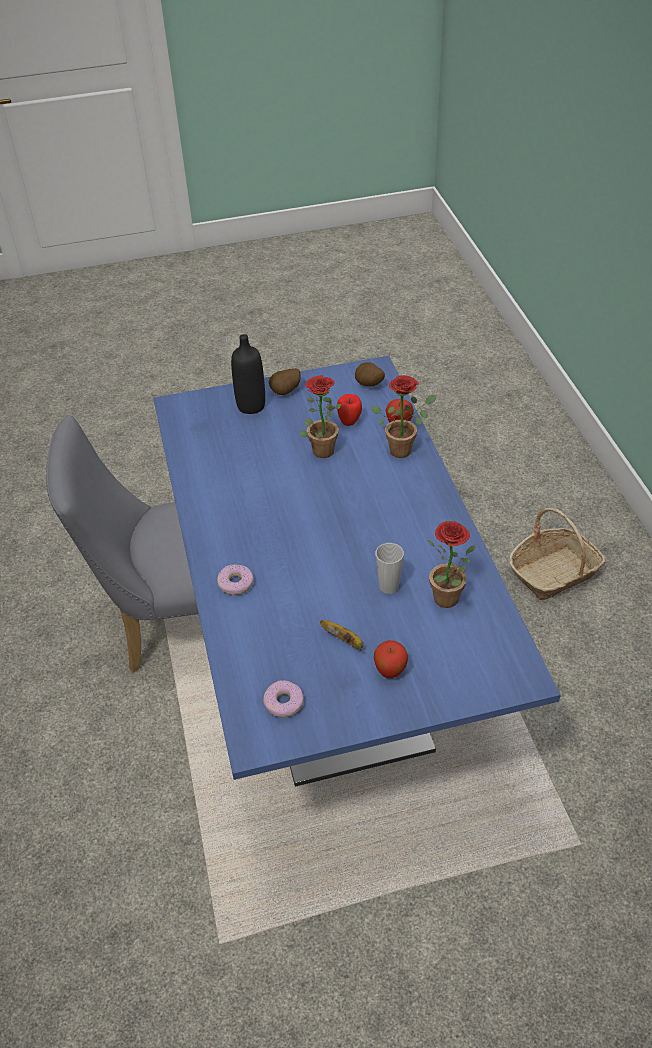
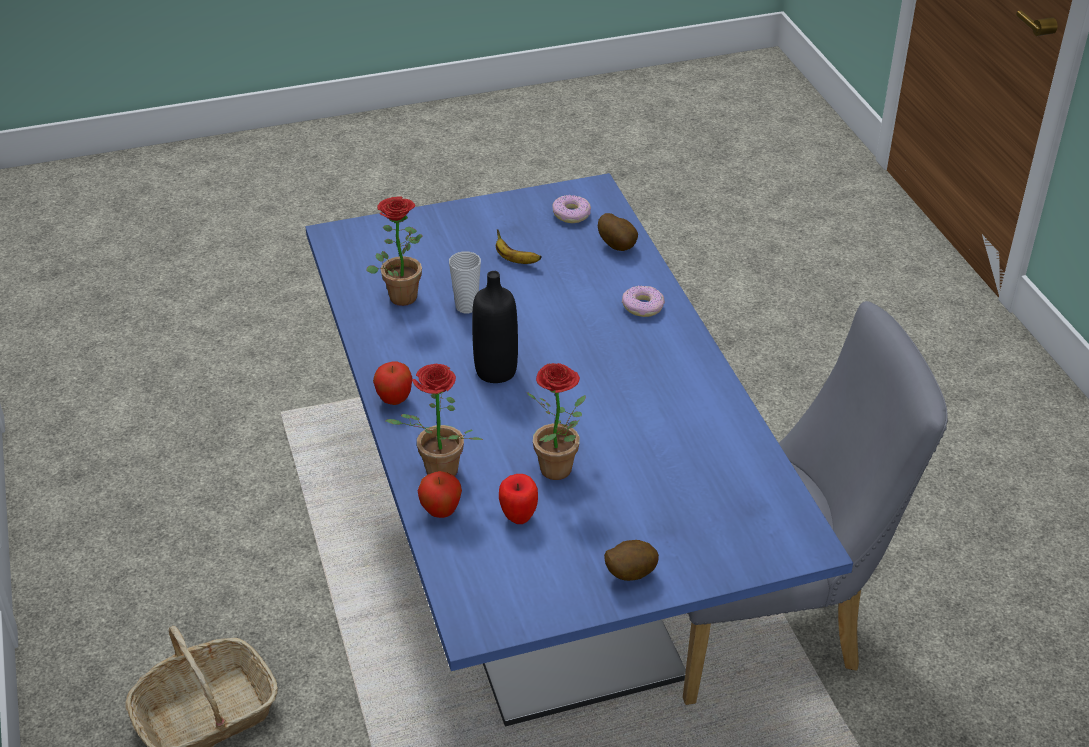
camera: 175 degrees right, 5 degrees down
(251, 405) = (682, 546): black bottle -> black bottle (496, 371)
(369, 385) = (488, 589): potato -> potato (618, 246)
(390, 671) = (468, 237): apple -> apple (394, 400)

